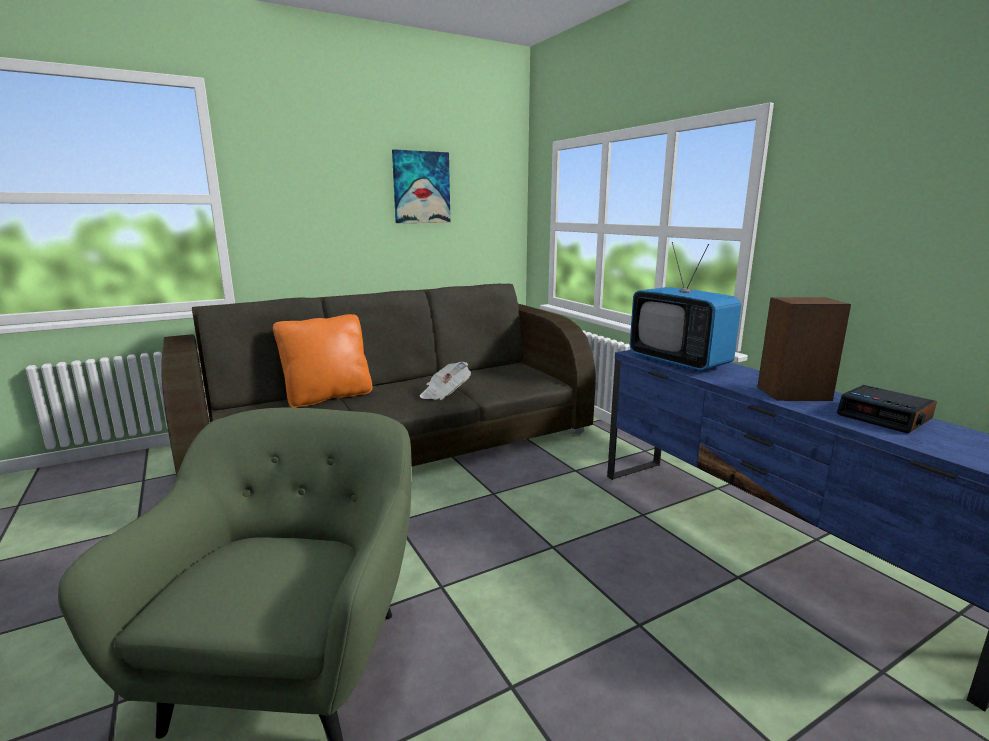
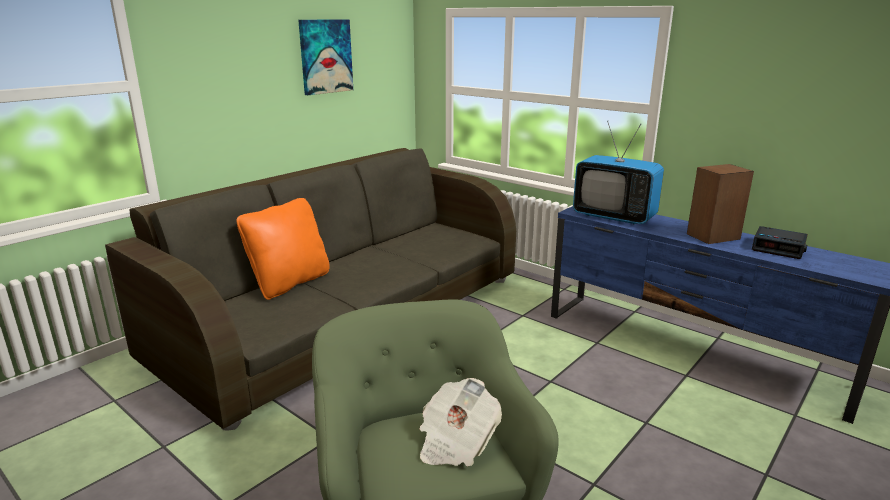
camera: 20 degrees left, 5 degrees up
(445, 394) = (400, 264): newspaper -> newspaper (456, 441)

